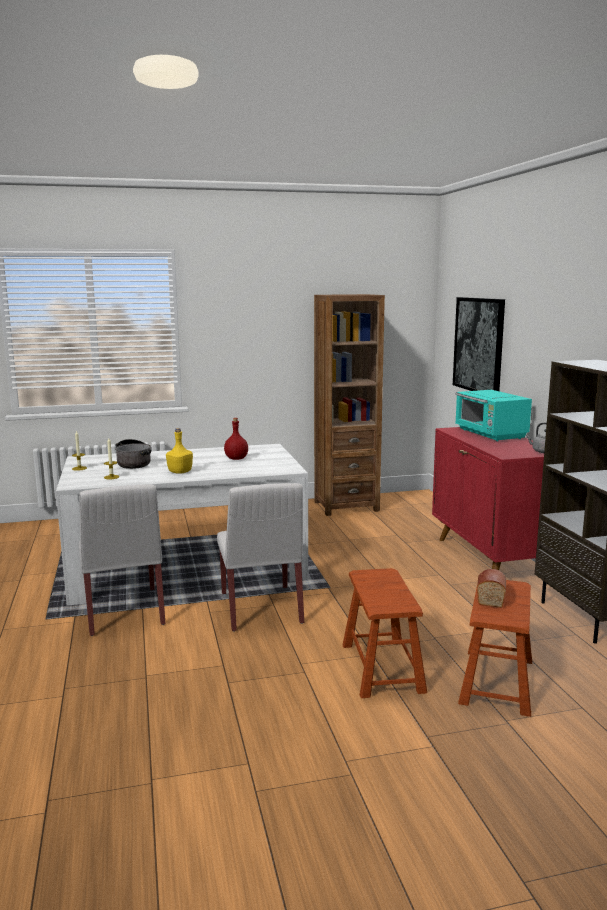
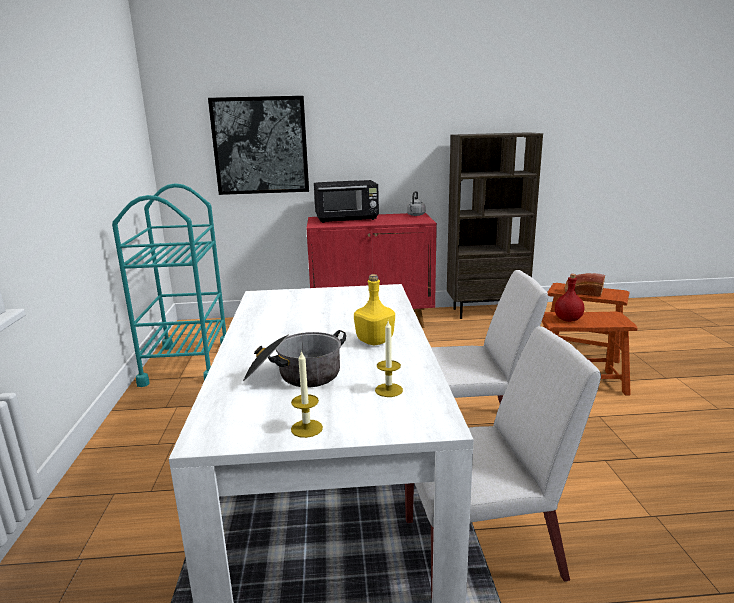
camera: 80 degrees left, 5 degrees up
(236, 459) = (316, 311): red bottle -> red bottle (568, 320)
(346, 506) = (187, 363): brown bookcase -> turquoise cart
(490, 434) = (347, 219): turquoise microwave -> black microwave

